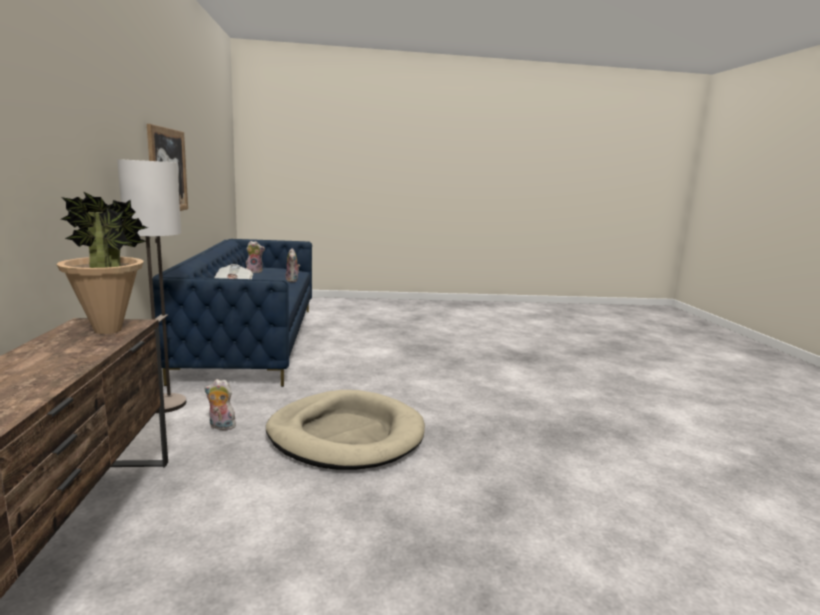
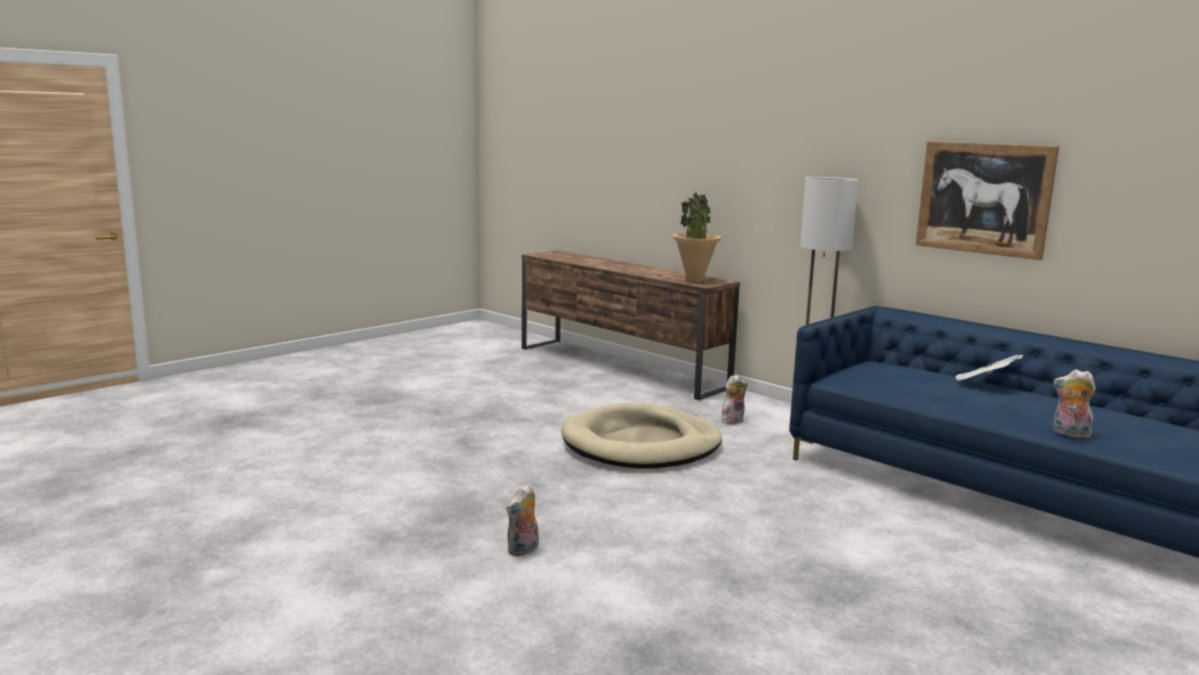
camera: 140 degrees right, 0 degrees up
(255, 271) = (1159, 423): plush toy -> plush toy (523, 550)

